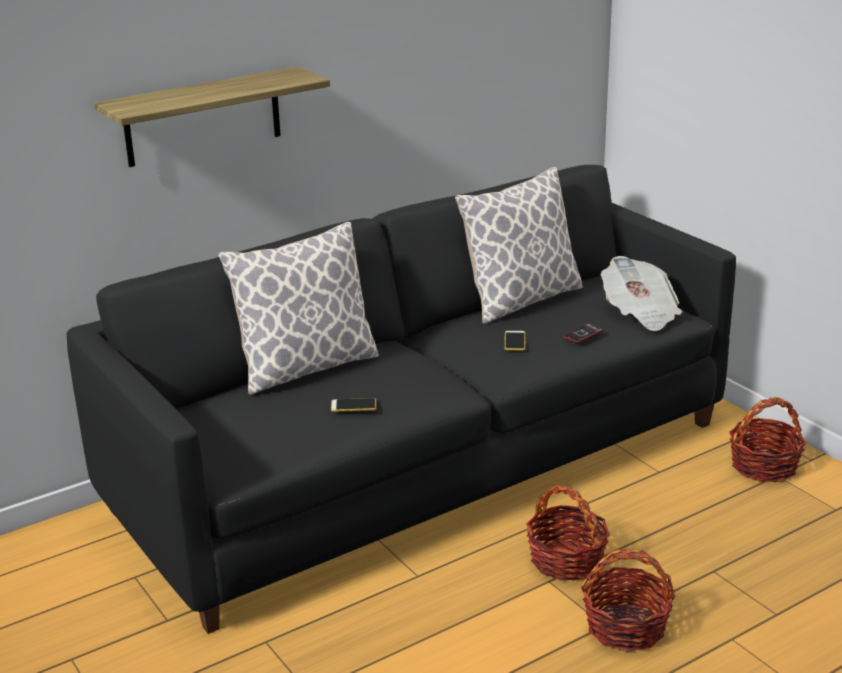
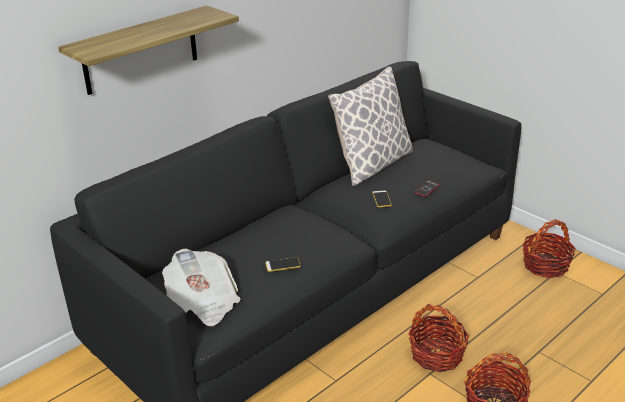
camera: 10 degrees left, 5 degrees up
(306, 368) = (235, 234): pillow -> none
(640, 313) = (457, 168): newspaper -> newspaper (203, 302)

